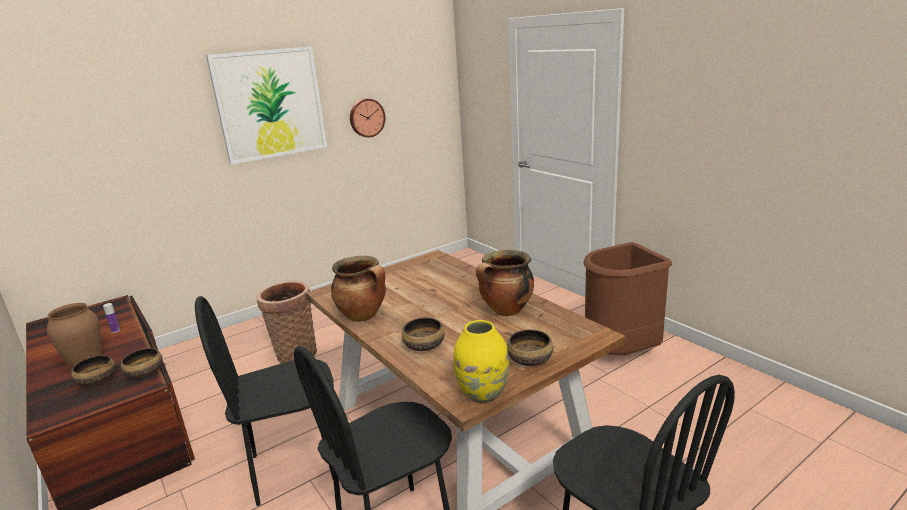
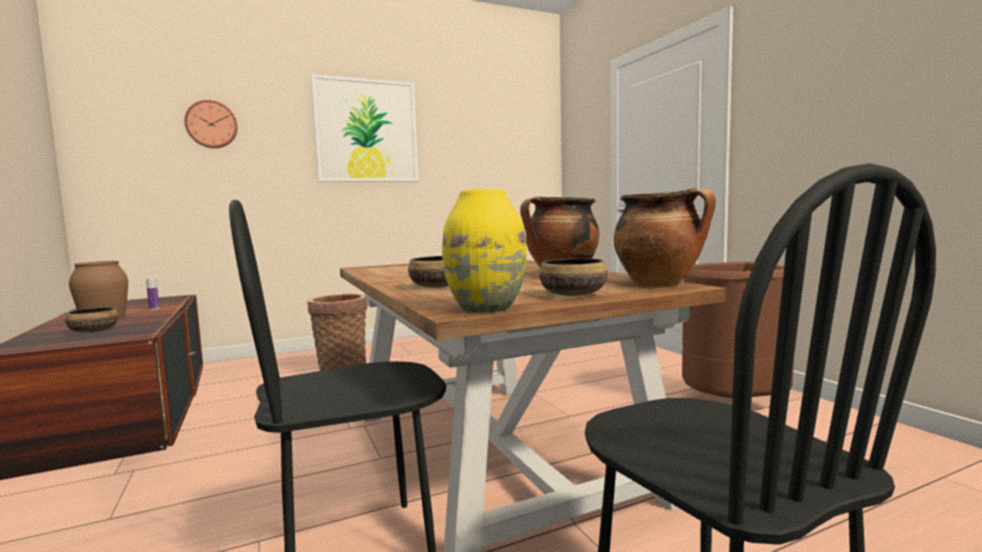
camera: 10 degrees right, 15 degrees down
(145, 372) = (144, 330): bowl -> none
(293, 467) = (272, 465): black chair -> none
(363, 316) = (385, 275): cooking pot -> cooking pot (660, 284)
(366, 117) = (462, 160): wall clock -> wall clock (211, 124)

